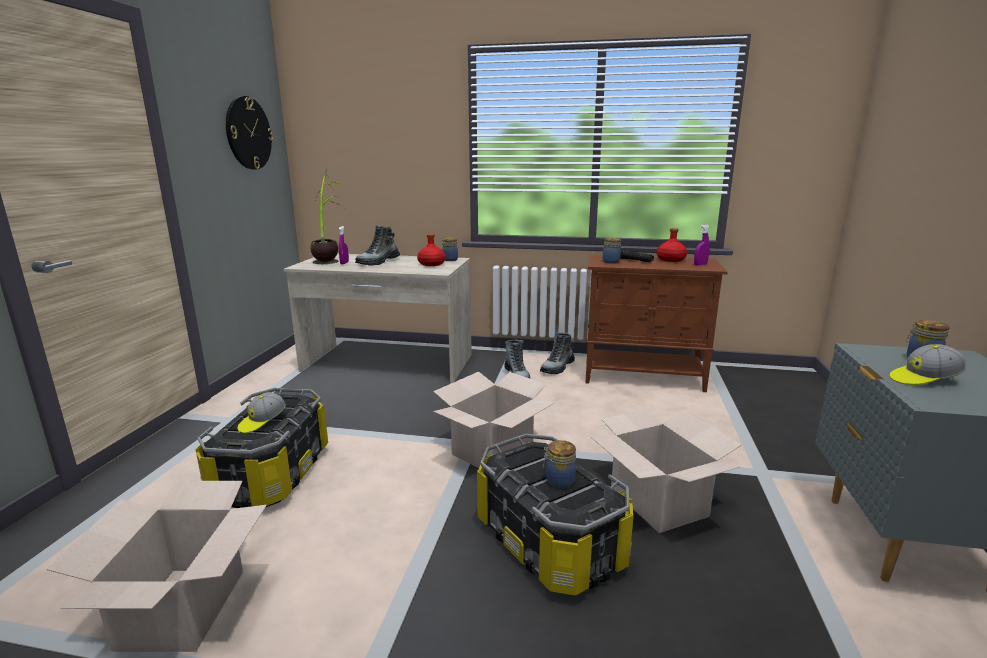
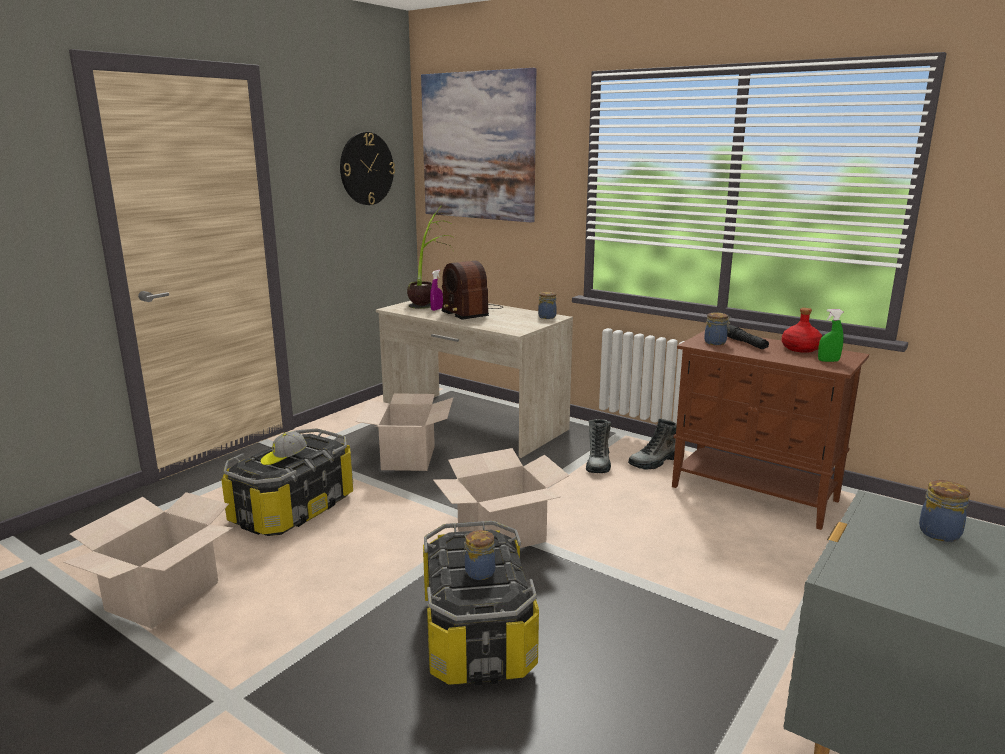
camera: 25 degrees right, 0 degrees up
(356, 113) = (478, 146): none -> picture
(378, 262) = (470, 312): boot -> radio
(432, 264) = (520, 320): red bottle -> none
(659, 502) = (627, 632): cardboard box -> cardboard box (409, 458)
(700, 265) = (828, 361): purple spray bottle -> green spray bottle
(923, 379) = (890, 553): cap -> none

